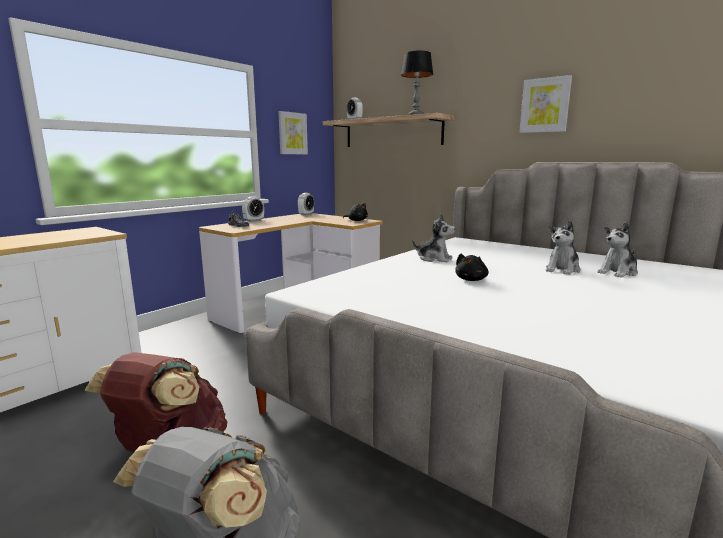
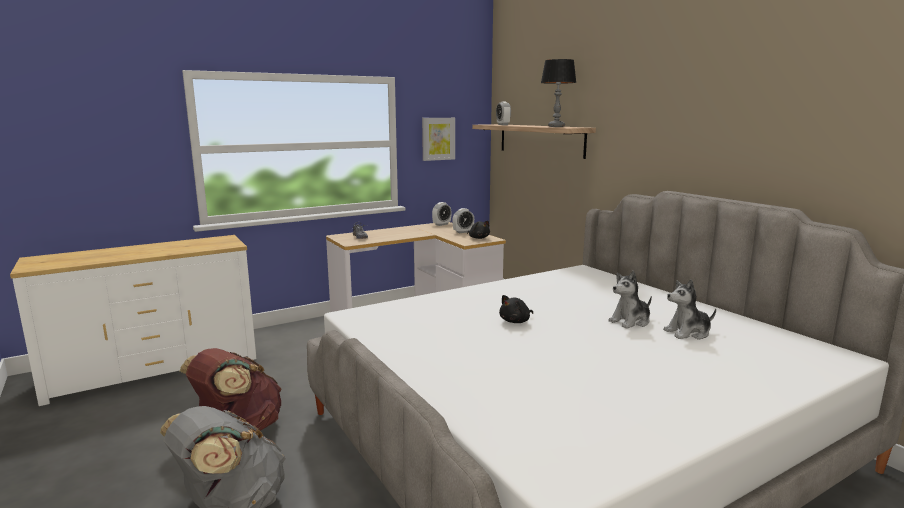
camera: 20 degrees right, 0 degrees up
(254, 220) = (382, 230): alarm clock -> alarm clock (463, 232)
(434, 259) = (516, 292): plush toy -> none
(545, 105) = (680, 126): picture -> none

